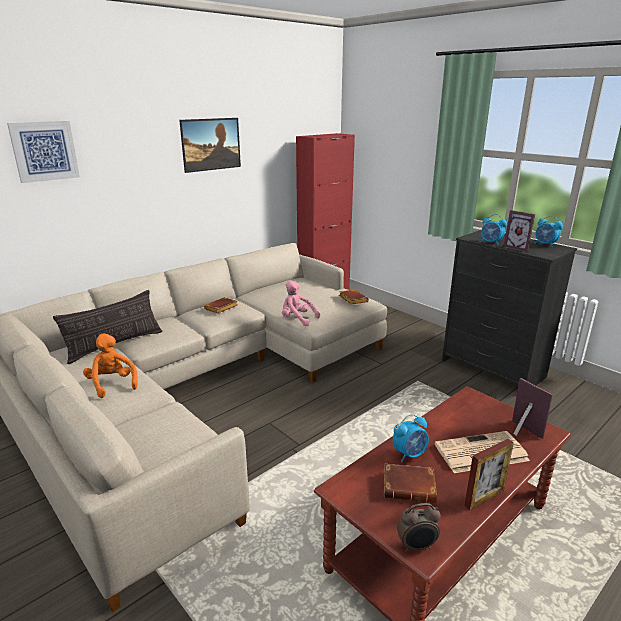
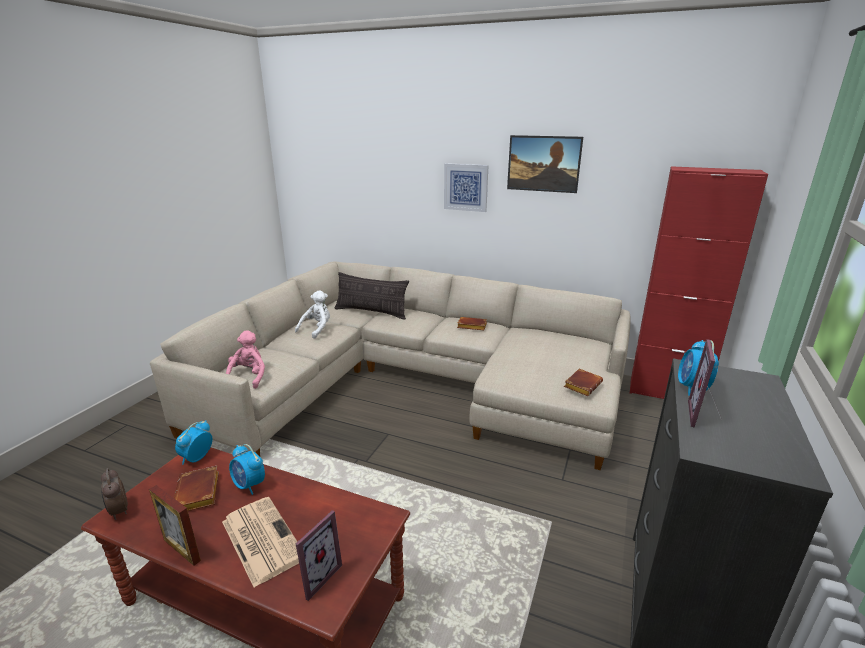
camera: 65 degrees right, 0 degrees up
(44, 151) = (393, 153): picture -> picture (466, 187)
(112, 384) = (317, 329): orange plush toy -> white plush toy
(297, 319) = (496, 368): pink plush toy -> pink plush toy (249, 377)
(545, 244) = (782, 447): alarm clock -> alarm clock (197, 458)

